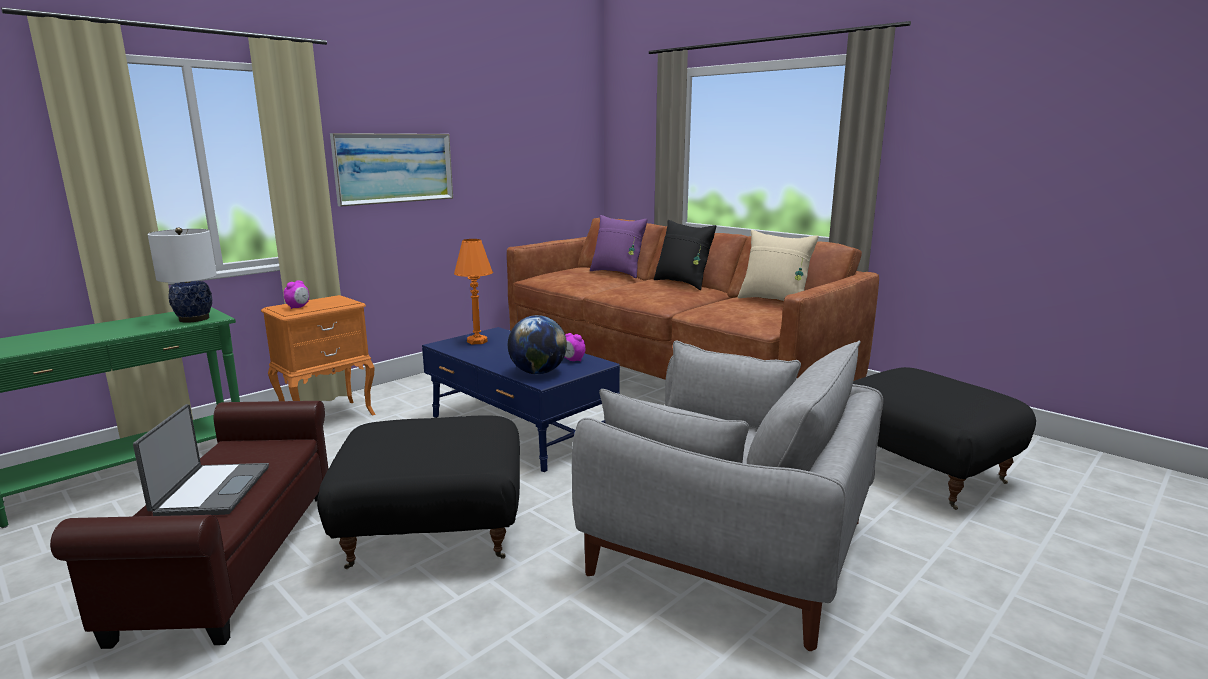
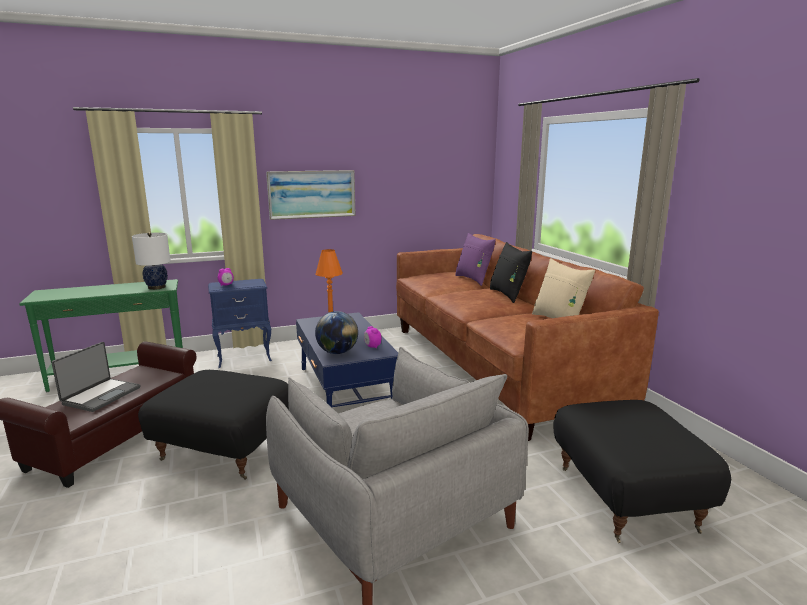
camera: 25 degrees right, 0 degrees up
(328, 418) = (244, 358): orange nightstand -> blue nightstand

